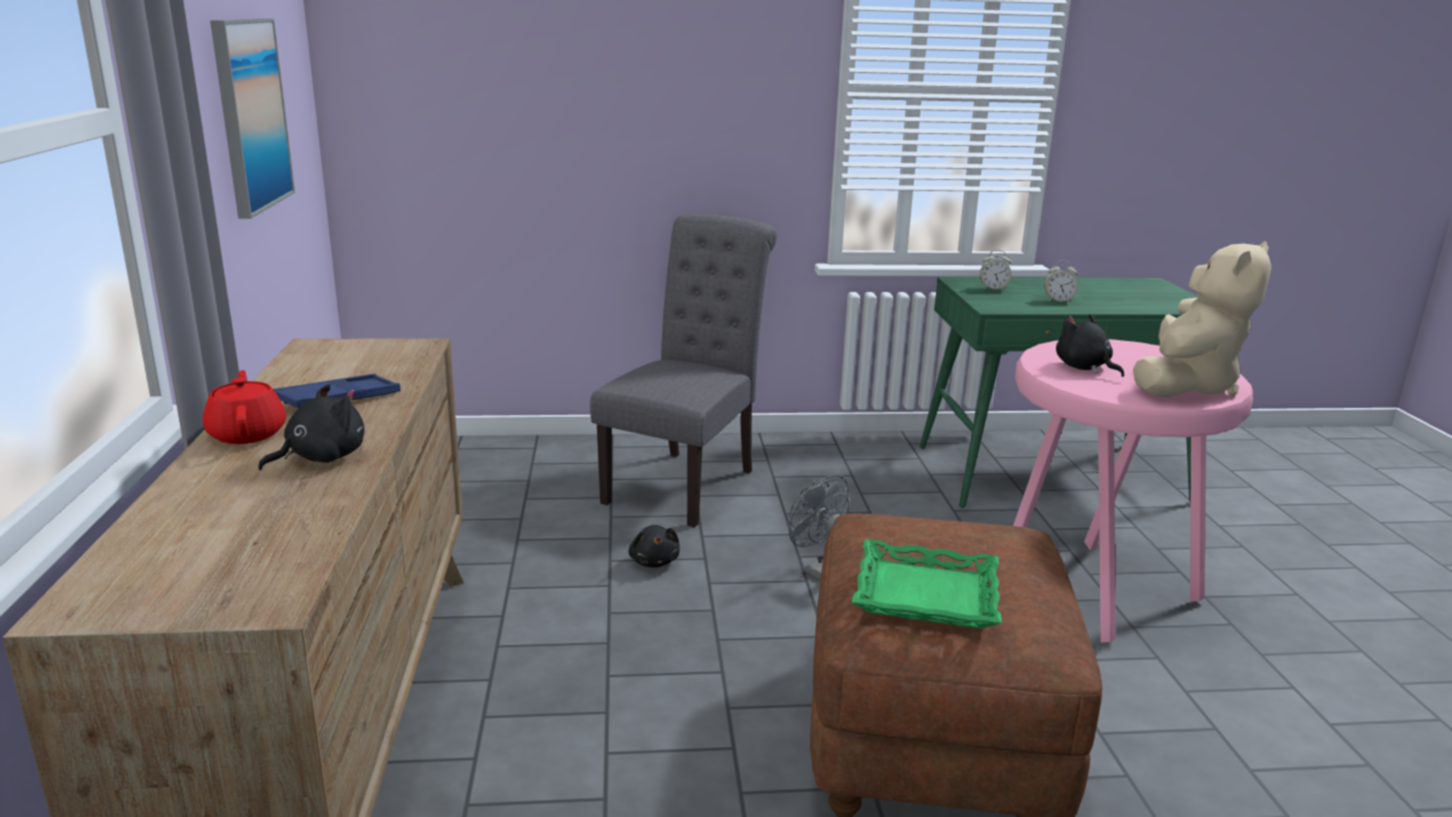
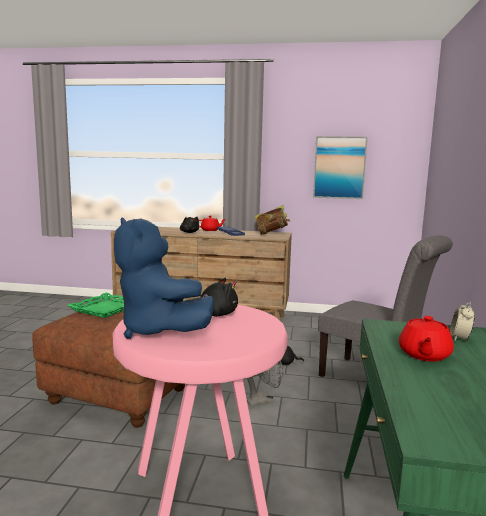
camera: 105 degrees right, 10 degrees down
(334, 355) = (271, 234): none -> book
(1058, 300) = (424, 355): alarm clock -> red teapot
(1185, 386) = (158, 330): beige plush toy -> blue plush toy

